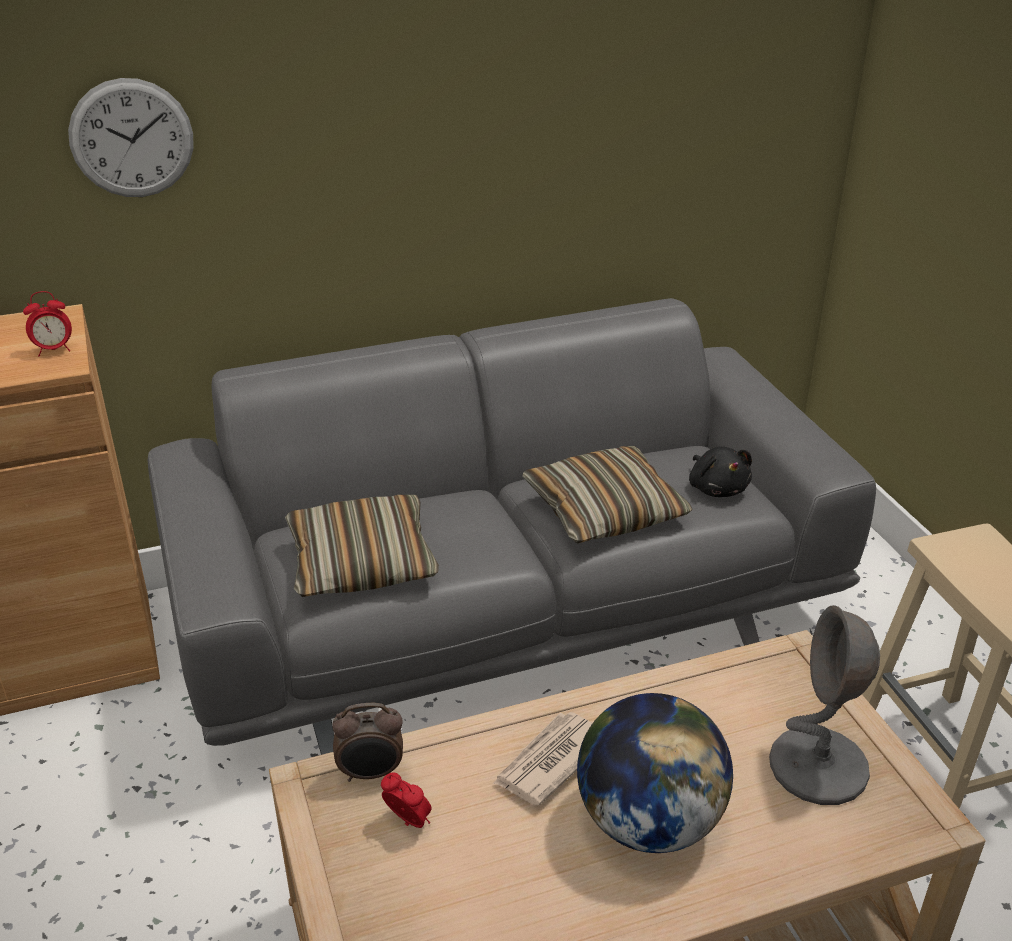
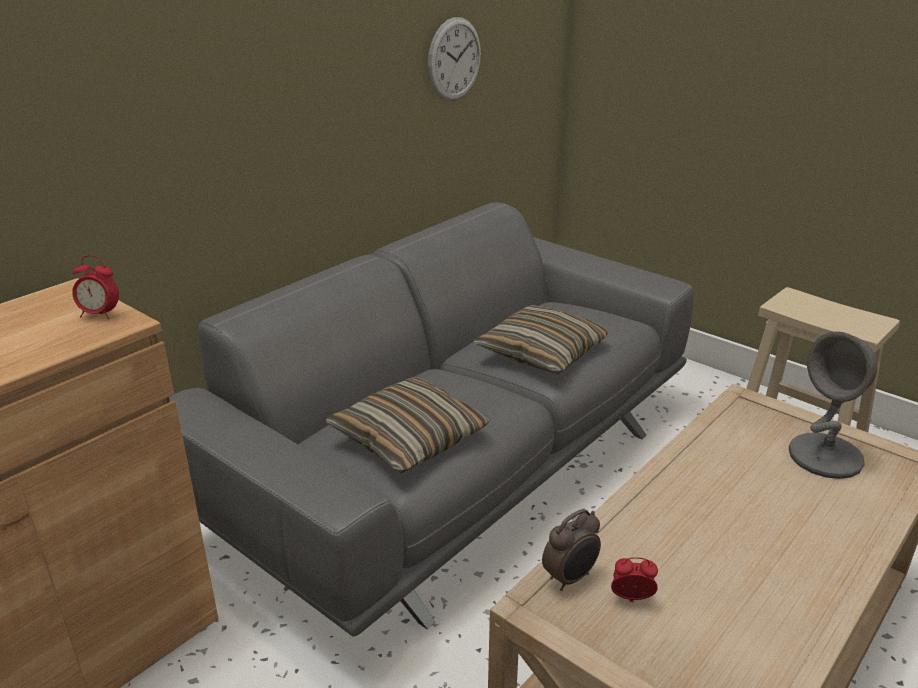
camera: 30 degrees left, 5 degrees down
(54, 350) = (100, 314): alarm clock -> alarm clock turned 60 degrees clockwise
(132, 139) = (113, 106): wall clock -> wall clock (454, 59)
(550, 761) = (678, 518): newspaper -> none
(648, 822) = (775, 529): globe -> none
(717, 488) = (595, 319): black plush toy -> none

